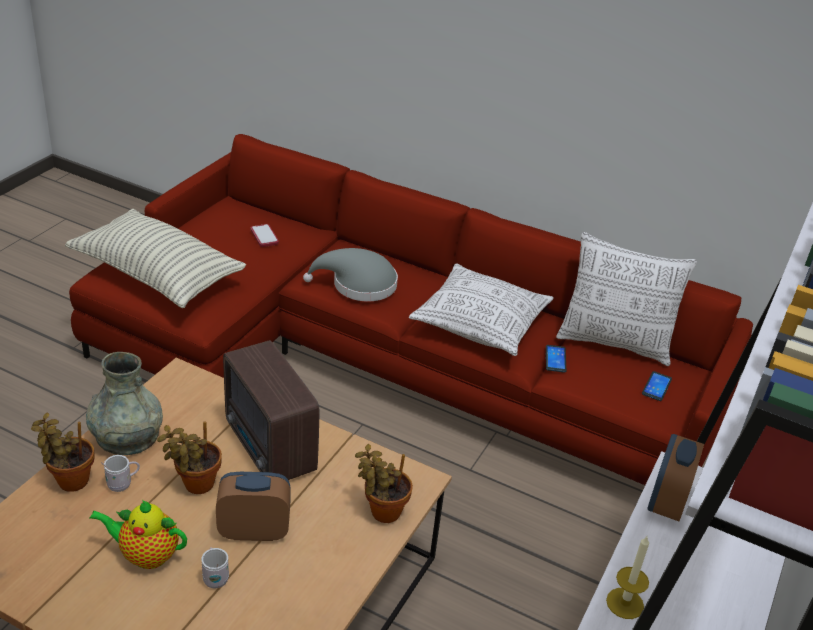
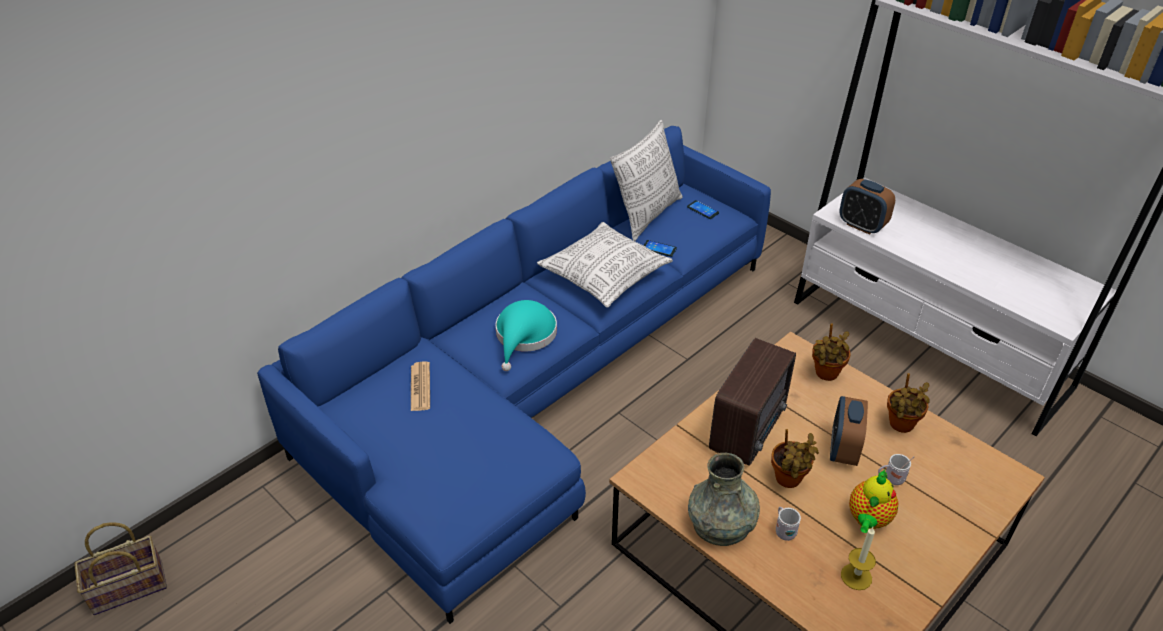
camera: 70 degrees left, 5 degrees up
(70, 480) = (776, 569): potted plant -> potted plant (900, 426)
(102, 207) = (126, 589): none -> basket
(157, 275) = (464, 480): pillow -> none
(264, 236) = (420, 387): phone -> newspaper
(269, 449) = (750, 428): radio -> radio turned 45 degrees counterclockwise
(358, 285) = (524, 336): grey hat -> turquoise hat
(386, 362) = (539, 380): red sofa -> blue sofa
(625, 603) = (948, 266): candle -> candle (856, 576)

